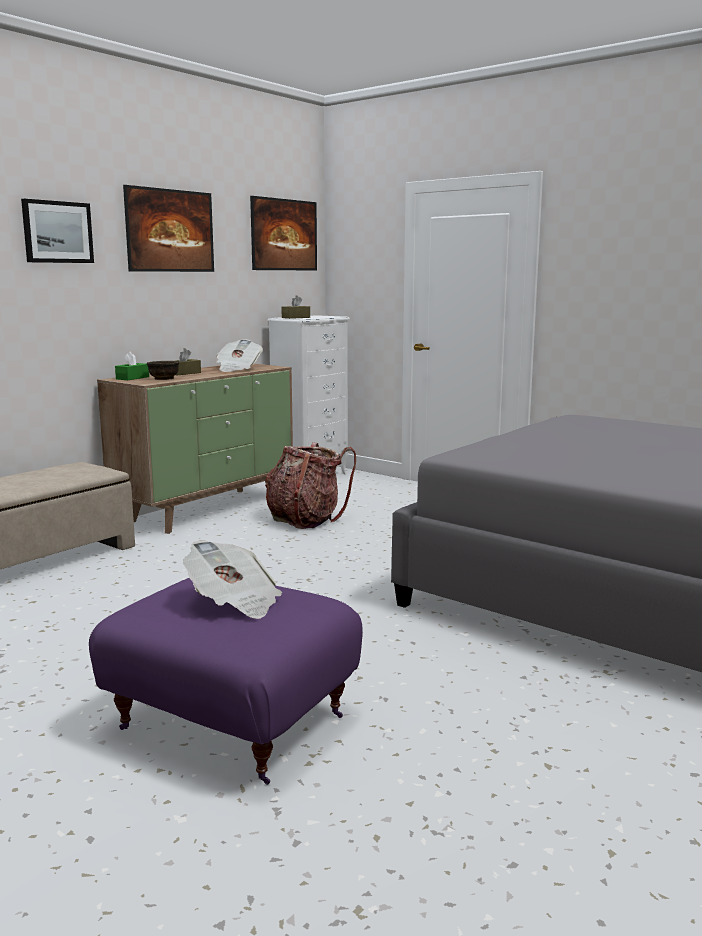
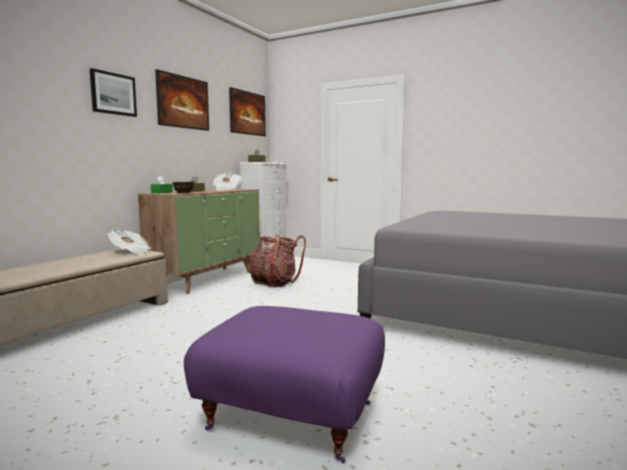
camera: 10 degrees left, 5 degrees down
(234, 603) = (297, 321): newspaper -> newspaper (130, 252)

